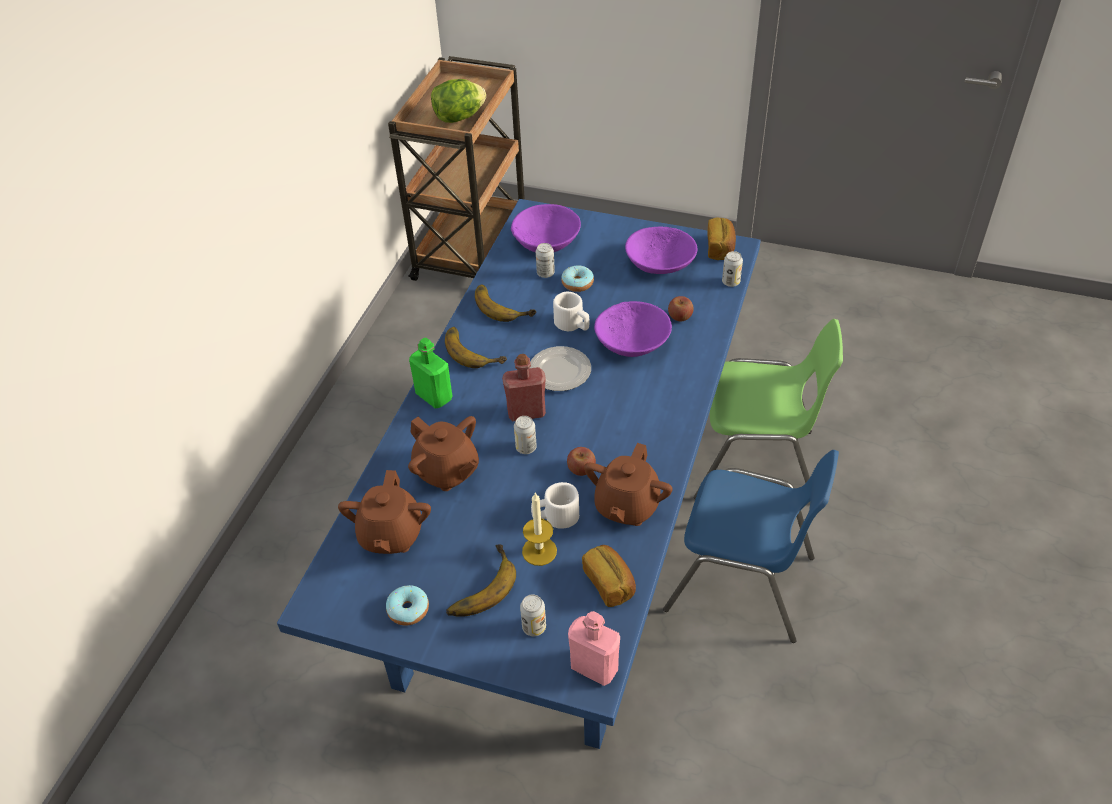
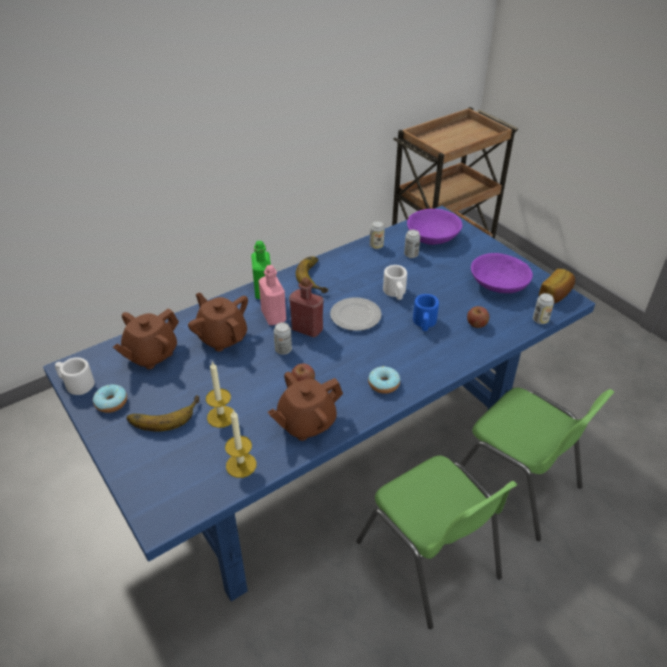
camera: 35 degrees right, 5 degrees down
(447, 471) = (222, 337): brown teapot -> brown teapot turned 150 degrees clockwise
(459, 117) = (450, 145): lettuce -> none
(503, 304) = (363, 260): banana -> none
(534, 627) = (165, 461): can -> can (376, 246)
(555, 517) = (254, 402): white mug -> white mug (76, 384)
(577, 283) = (426, 270): donut -> donut (383, 384)
(594, 667) = (171, 512): pink bottle -> pink bottle (273, 316)
(610, 583) = (241, 465): bread -> candle
(632, 342) = (424, 323): purple bowl -> blue mug
(742, 584) = (429, 561): blue chair -> green chair

